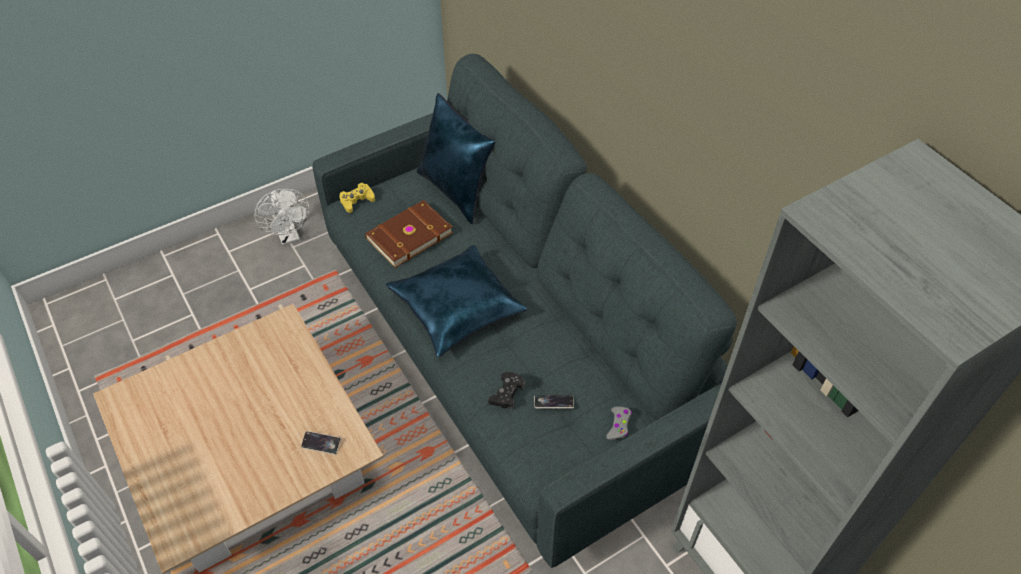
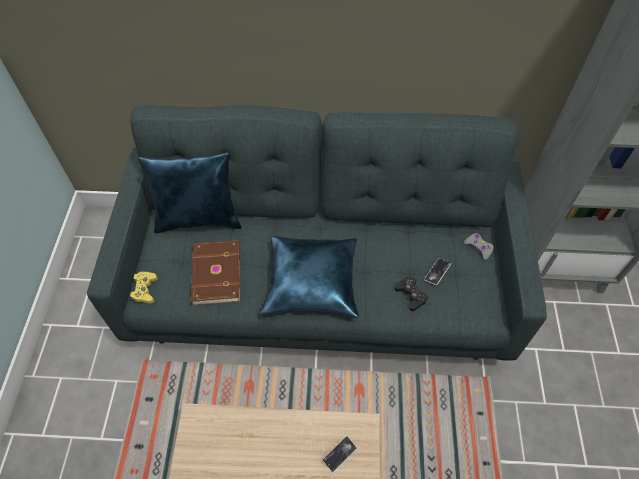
camera: 55 degrees left, 5 degrees up
(289, 236) = (74, 376): white fan -> none

